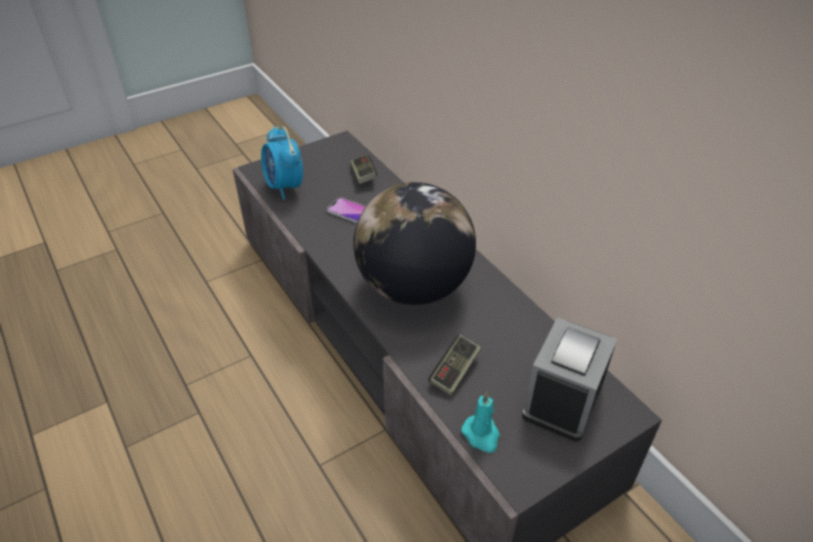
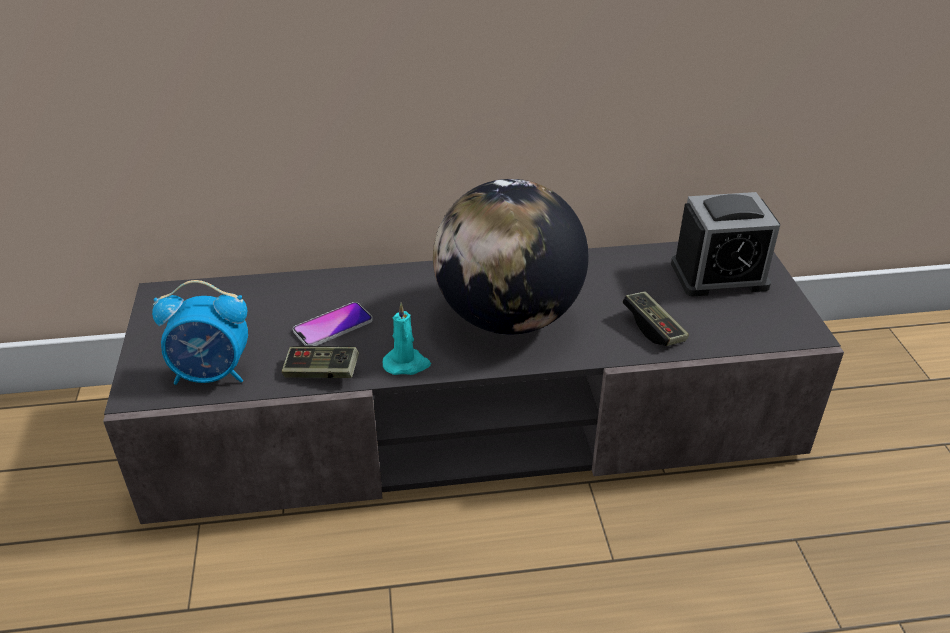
camera: 65 degrees left, 5 degrees down
(363, 175) = (261, 297): game controller -> game controller (321, 372)
(481, 435) = (744, 337): turquoise candle -> turquoise candle (407, 364)
(563, 399) = (719, 275): alarm clock -> alarm clock turned 60 degrees counterclockwise

